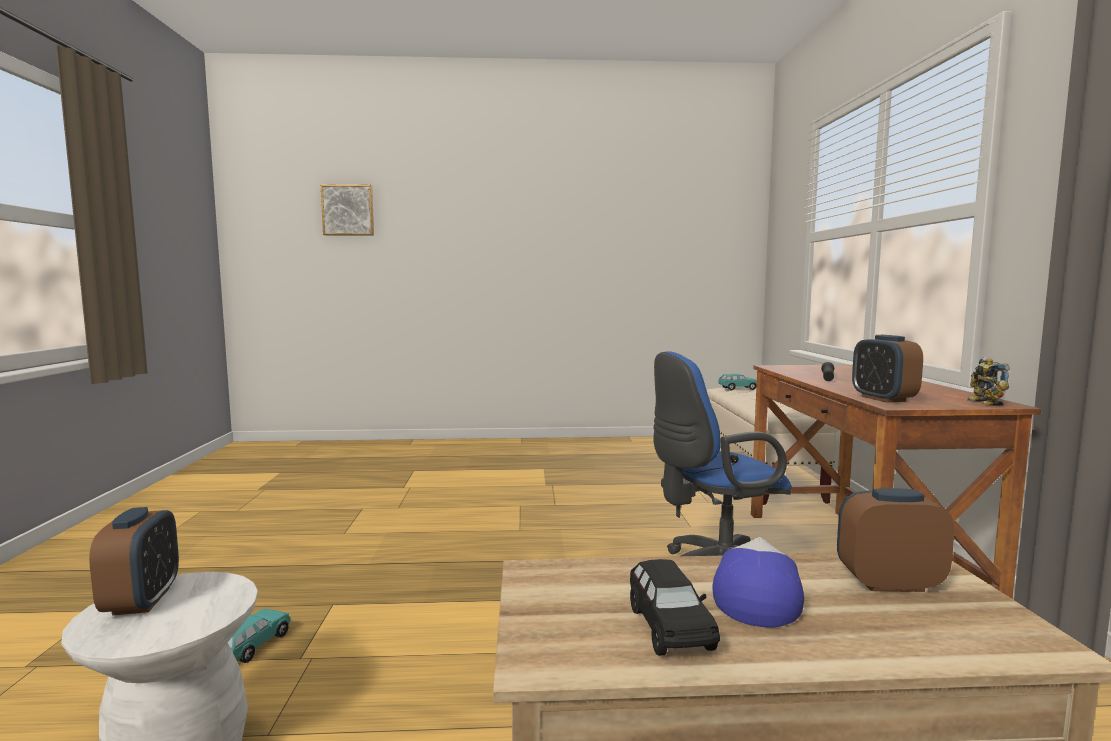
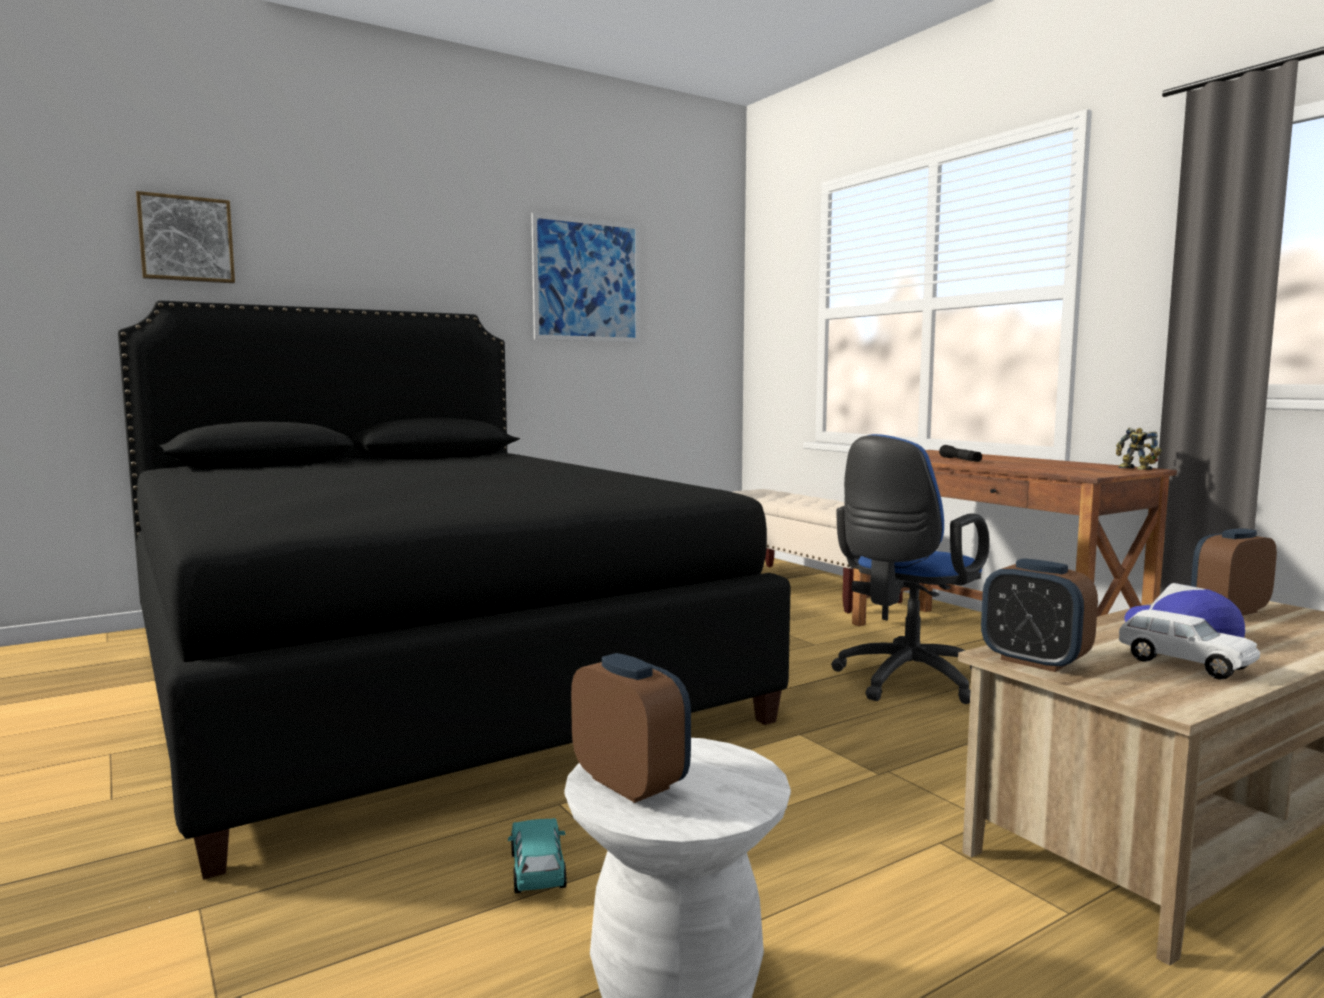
camera: 30 degrees left, 0 degrees up
(402, 491) = (413, 669): none -> black bed
(619, 219) = (587, 280): none -> picture
(669, 627) = (1185, 663): black toy car -> white toy car
(738, 388) = (755, 491): turquoise toy car -> none
(883, 399) = (1065, 471): alarm clock -> alarm clock (1034, 661)

